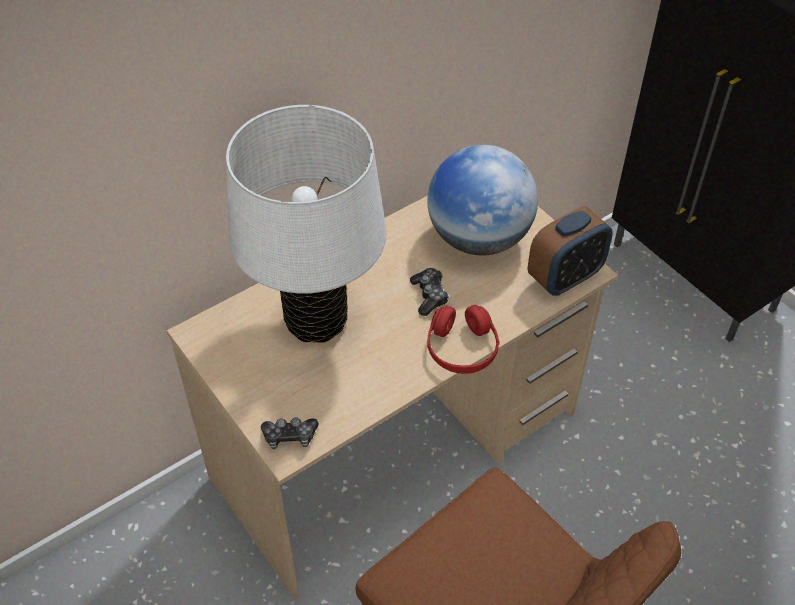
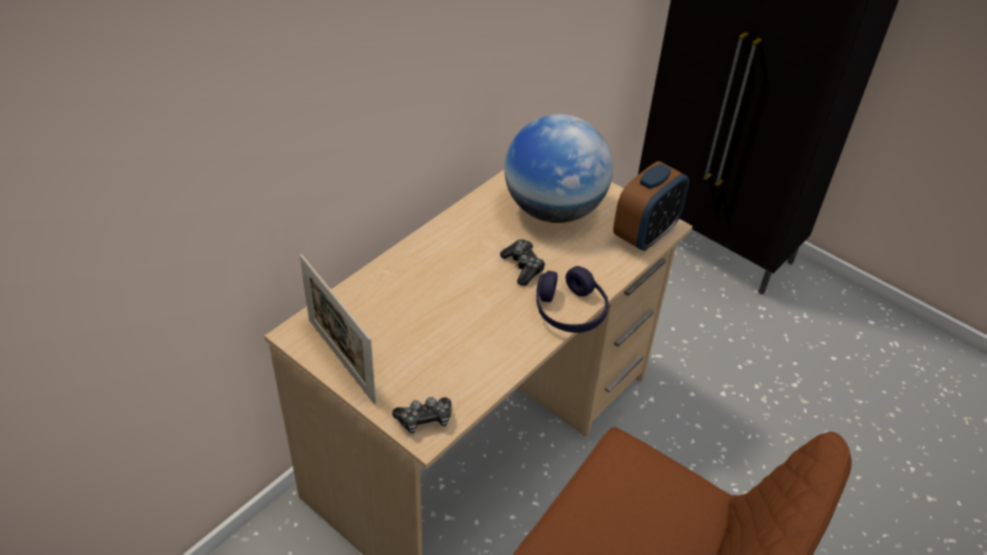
camera: 15 degrees left, 5 degrees down
(229, 365) = (341, 360): none -> picture frame
(316, 321) = (418, 305): white table lamp -> none
(462, 348) = (570, 311): red headphones -> purple headphones

